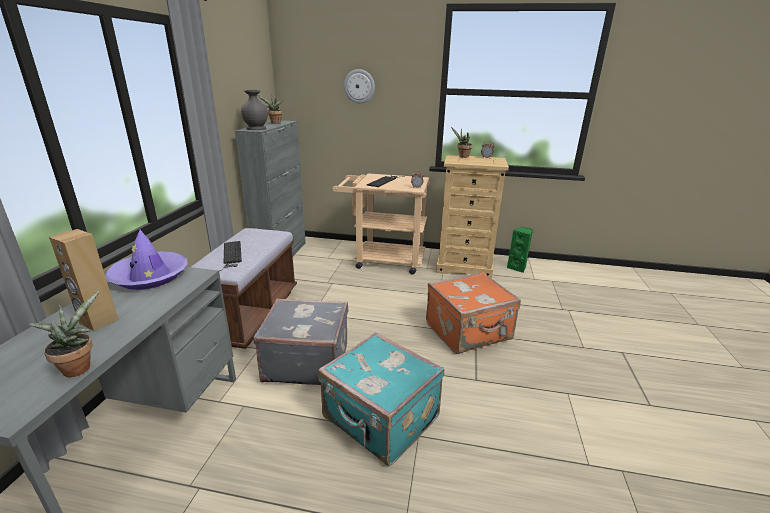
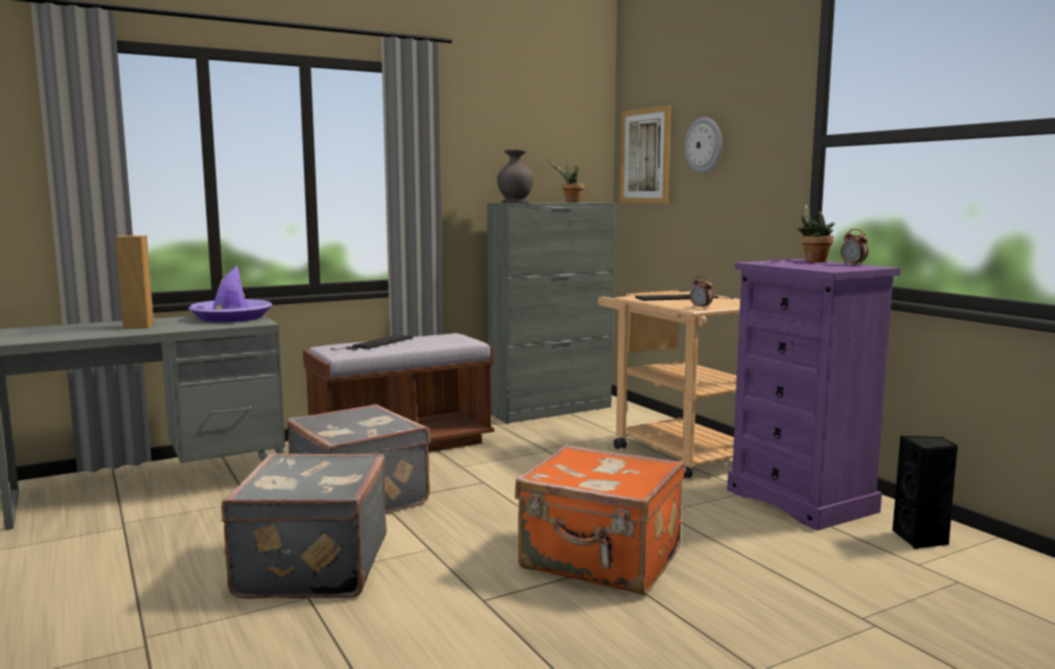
camera: 50 degrees right, 15 degrees down
(79, 367) = (70, 337): potted plant -> none
(307, 89) = (645, 156): none -> picture
(380, 420) = (310, 567): turquoise suitcase -> grey suitcase
(464, 266) = (801, 501): beige dresser -> purple dresser
(517, 268) = (921, 539): green speaker -> black speaker

